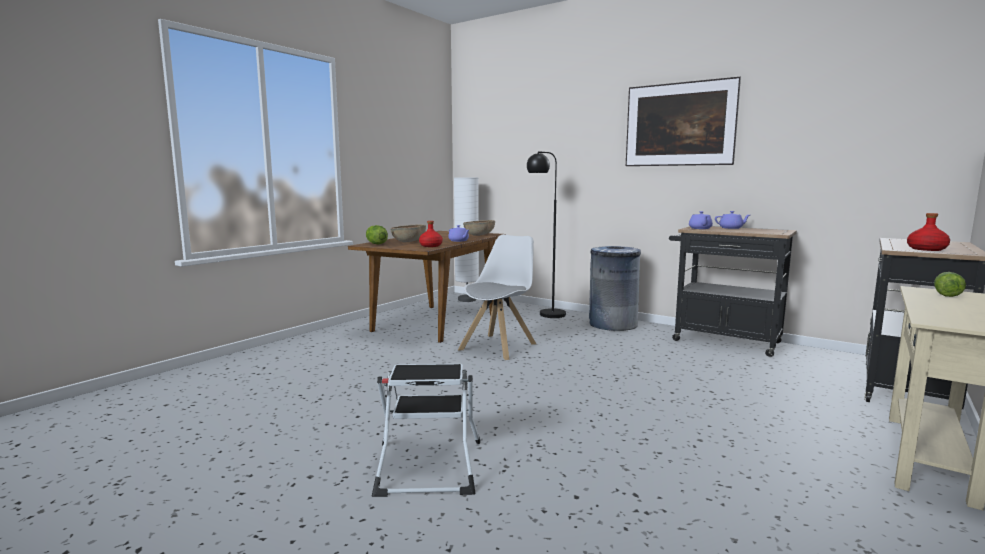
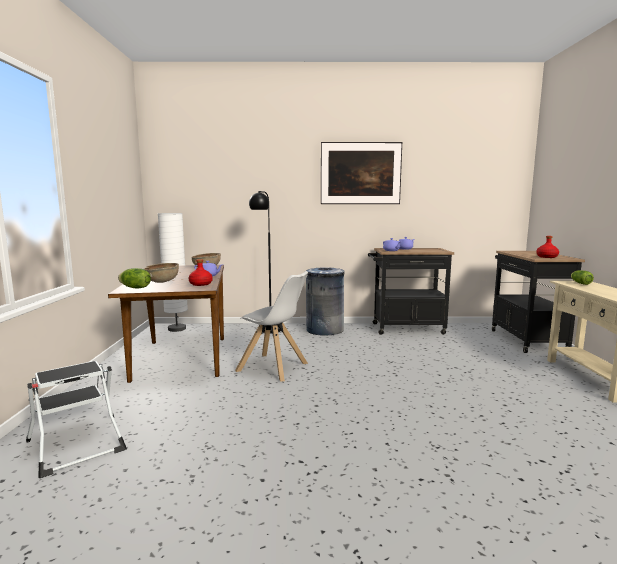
camera: 35 degrees left, 0 degrees up
(428, 464) = (397, 501): step ladder -> step ladder (77, 442)
(499, 346) = (274, 368): chair -> chair turned 120 degrees clockwise

